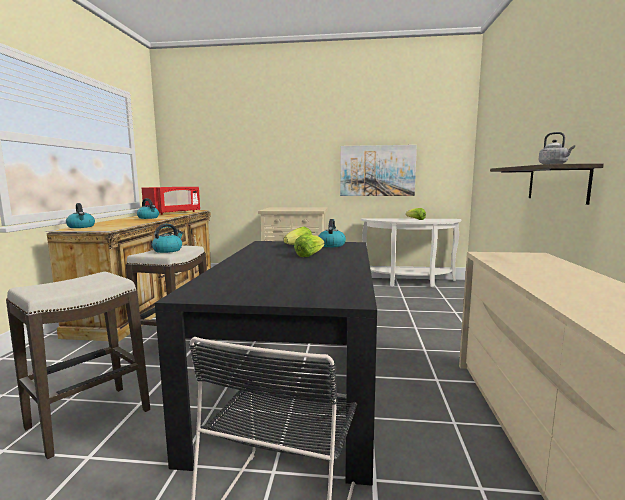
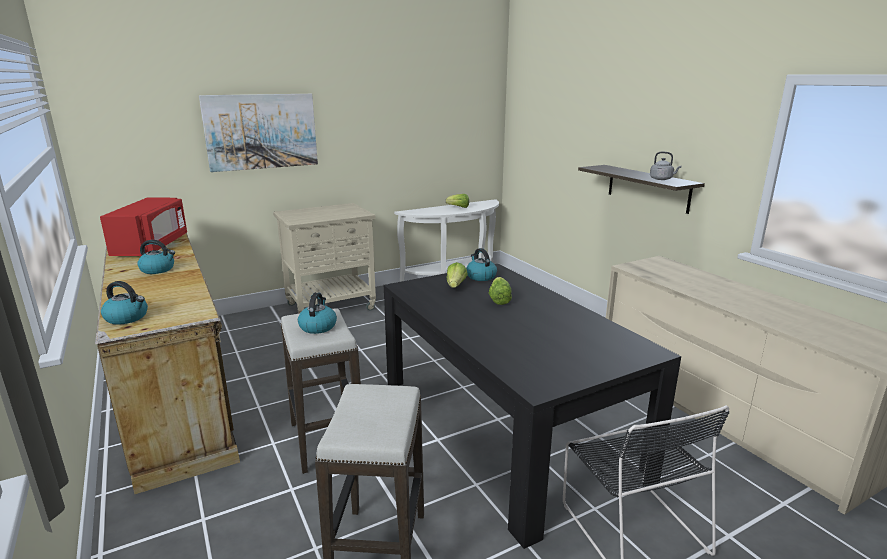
camera: 35 degrees left, 10 degrees up
(377, 171) = (409, 150): picture -> picture (261, 131)

